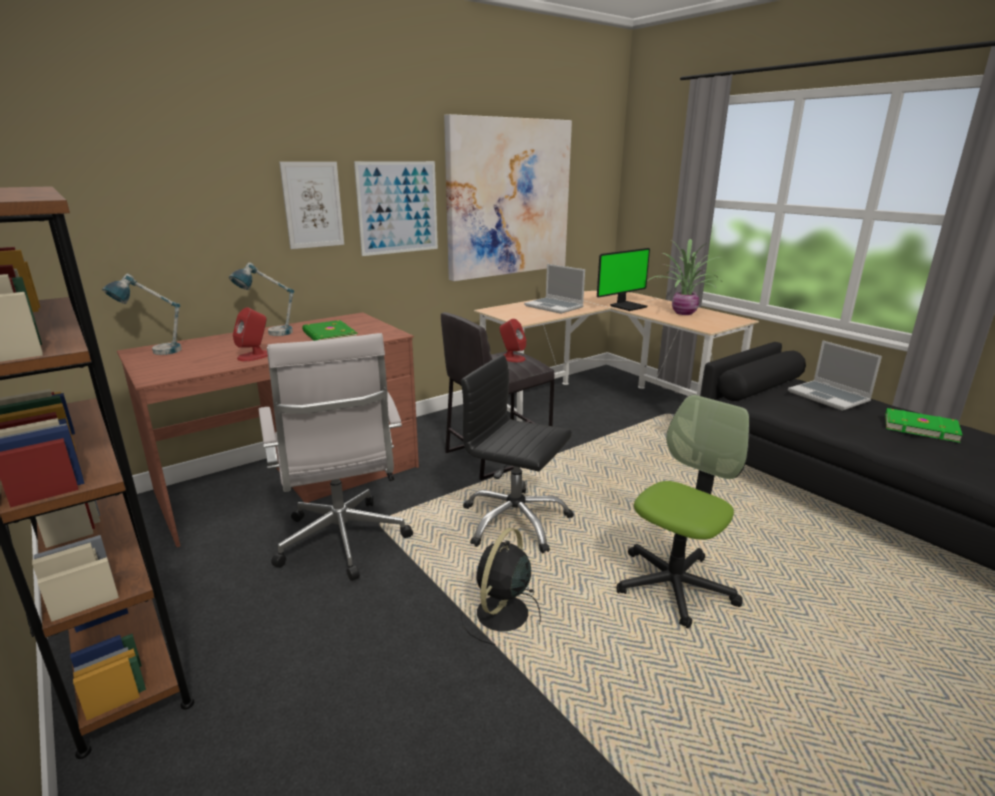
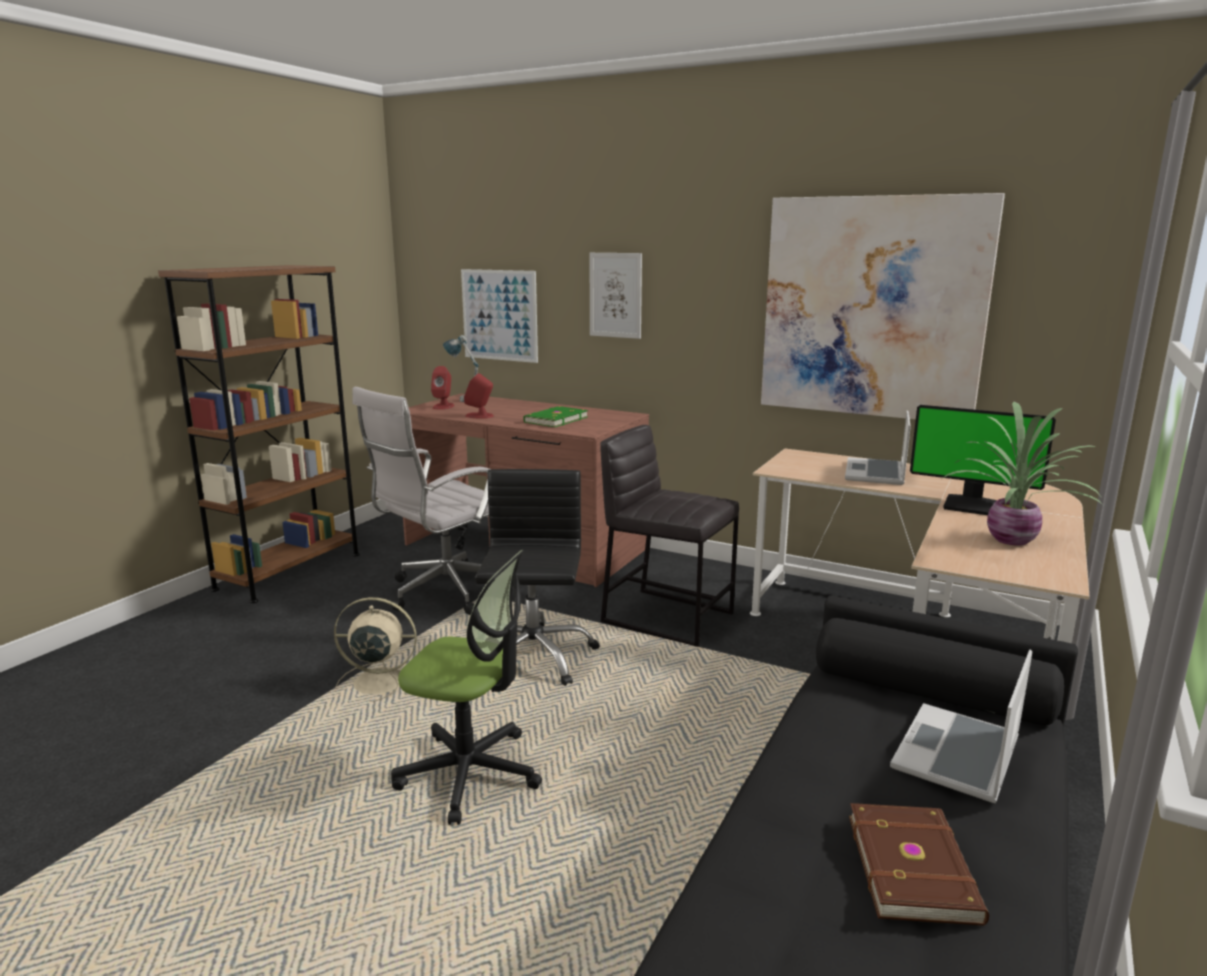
camera: 65 degrees right, 5 degrees down
(269, 334) = (540, 408): table lamp -> none
(398, 208) = (705, 306): picture -> picture (499, 315)
(501, 615) = (376, 682): black fan -> beige fan
(511, 358) = (687, 501): red speaker -> red speaker (443, 406)
(920, 427) = (914, 866): green book -> brown book

